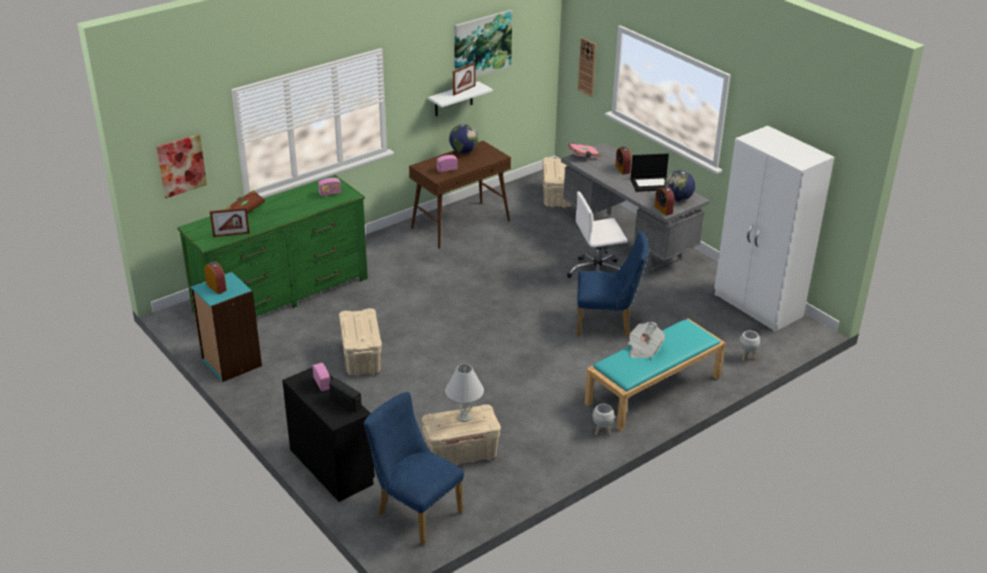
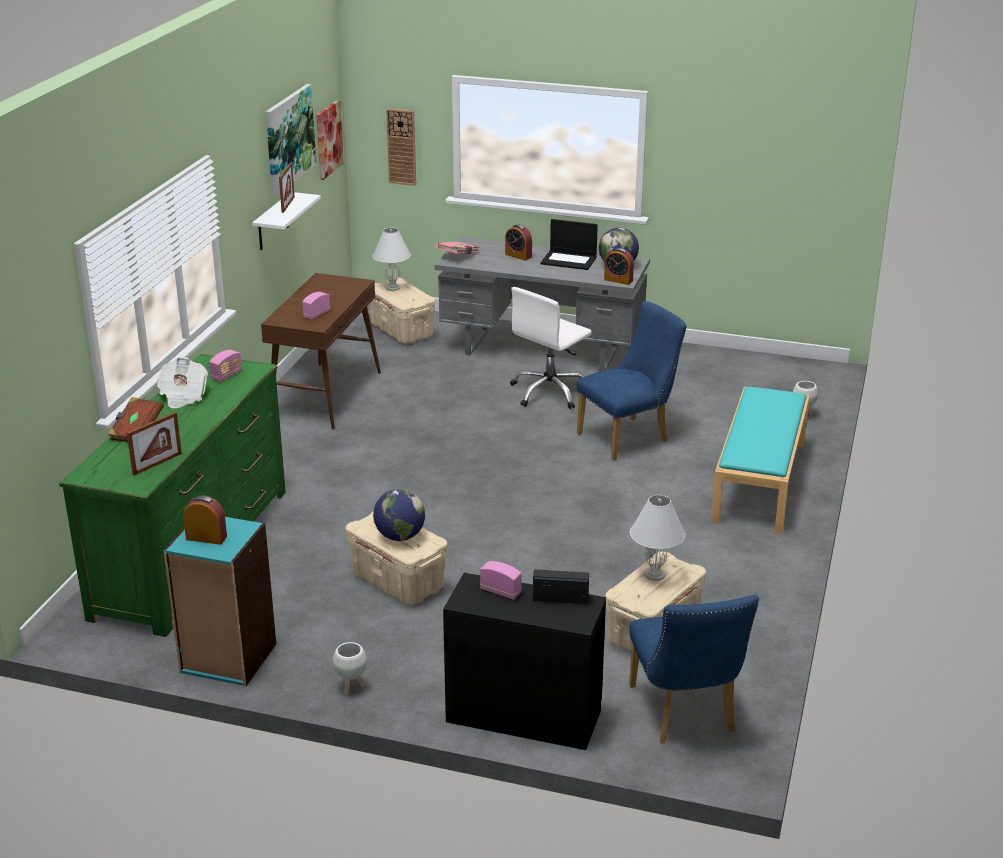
camera: 35 degrees left, 5 degrees down
(181, 165) = (35, 383): picture -> picture (328, 139)
(414, 510) = (685, 715): blue chair -> blue chair turned 105 degrees counterclockwise
(463, 151) = (309, 290): globe -> globe (400, 536)
(557, 165) = (393, 288): none -> white table lamp
(601, 432) = (765, 543): white planter -> white planter (351, 687)
(643, 349) = (750, 429): newspaper -> newspaper (183, 396)
(651, 184) = (569, 260): laptop -> laptop turned 60 degrees clockwise
(758, 306) = (749, 366): white wardrobe -> none

